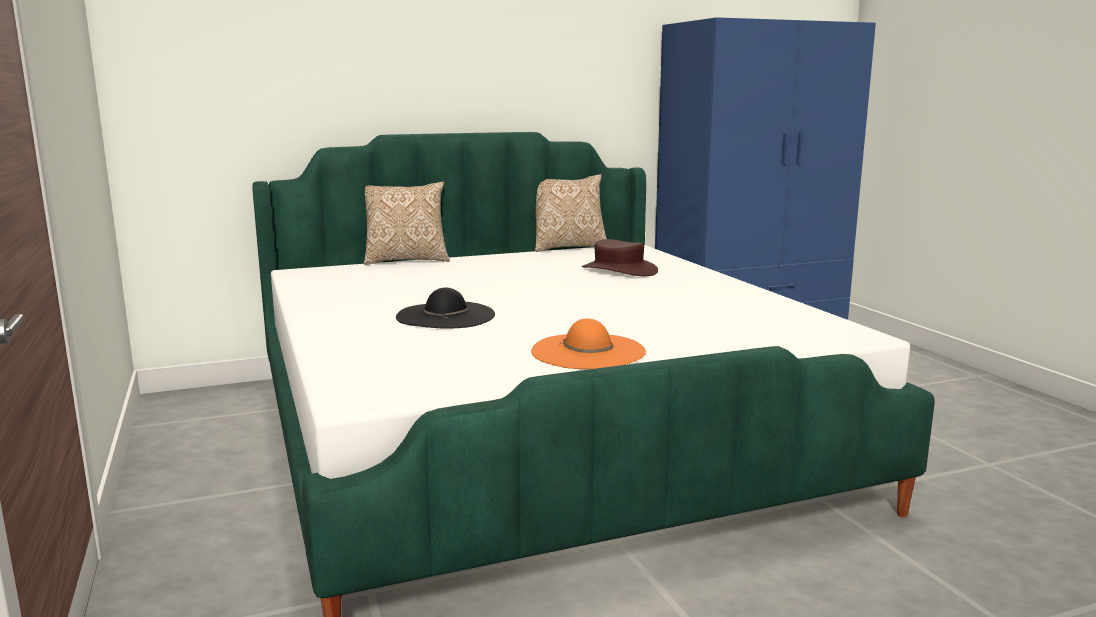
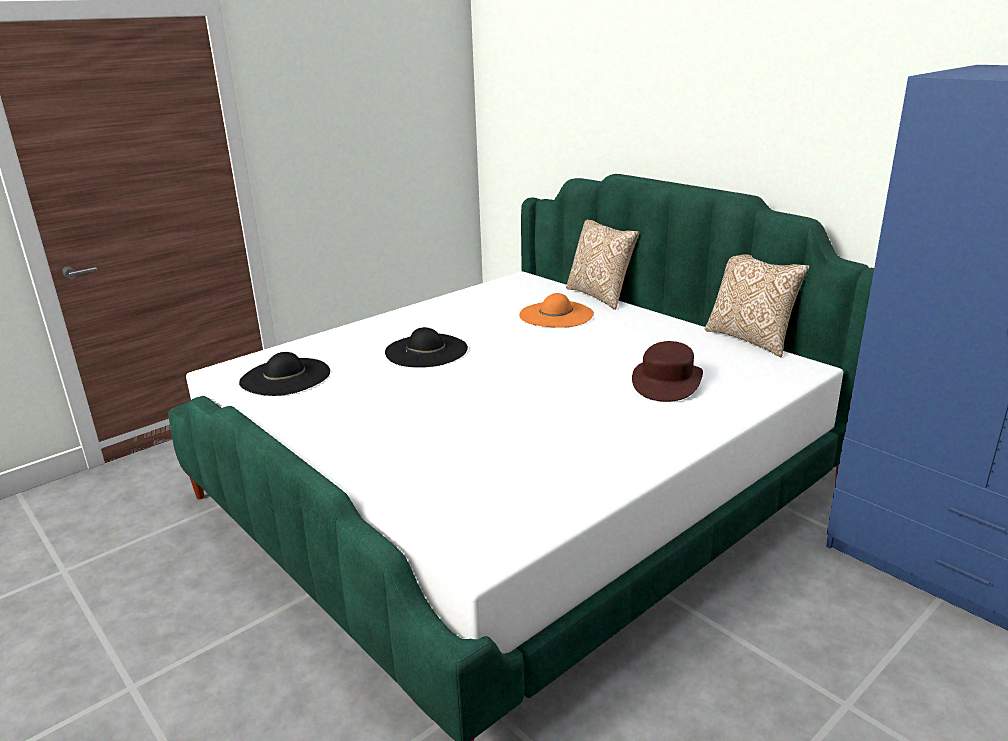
camera: 70 degrees right, 10 degrees up
(428, 370) = (285, 377): none -> black hat
(588, 351) = (350, 419): orange hat -> orange hat (556, 314)

